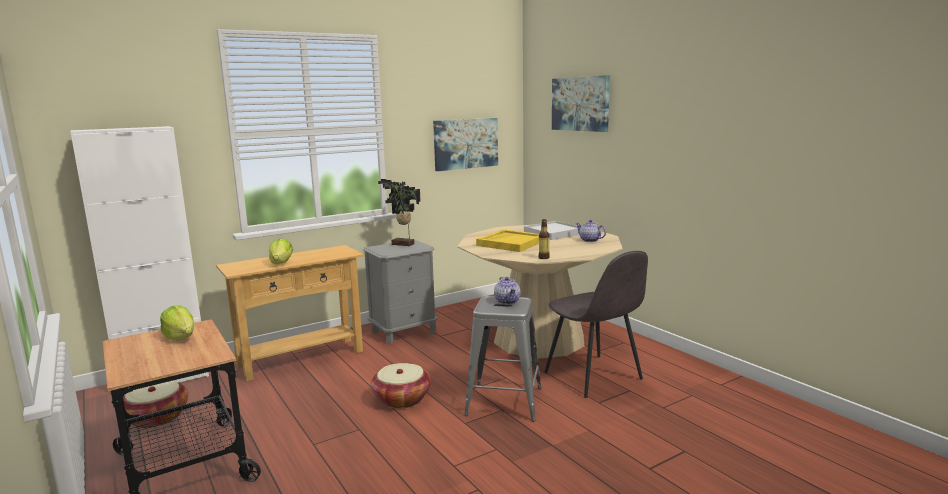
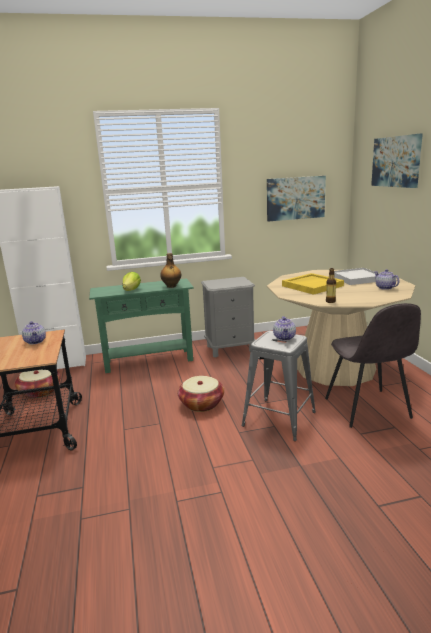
camera: 20 degrees right, 5 degrees up
(181, 337) = (35, 341): lettuce -> teapot
(301, 358) = (148, 361): beige console table -> green console table
(333, 255) = (171, 286): none -> bottle
(402, 244) = (231, 280): potted plant -> none

